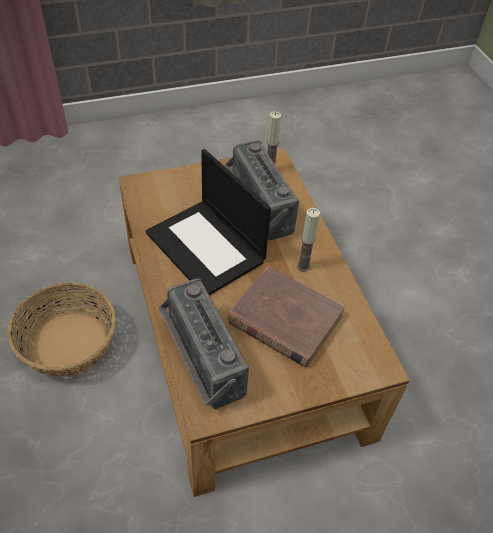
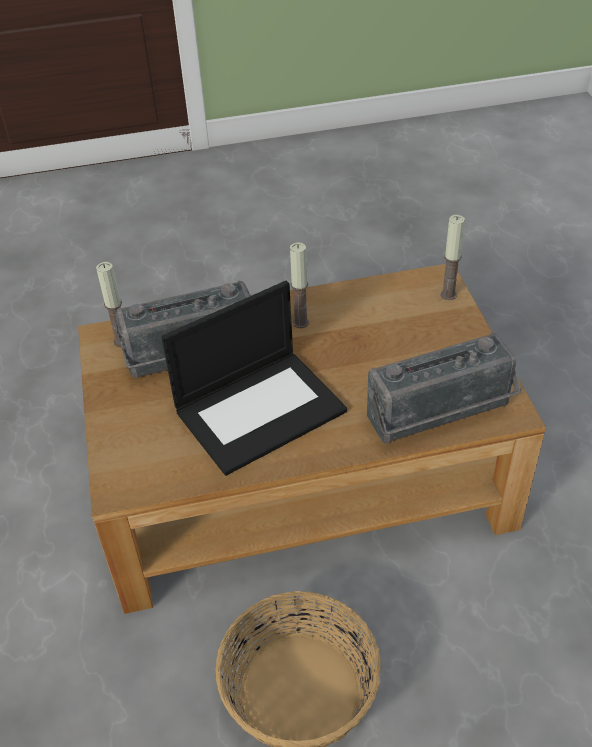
camera: 80 degrees left, 5 degrees down
(284, 319) = (380, 343): brown book -> none
(357, 373) = (448, 295): none -> candle

